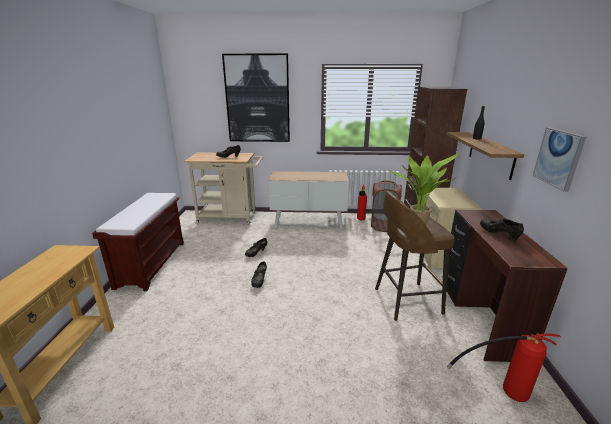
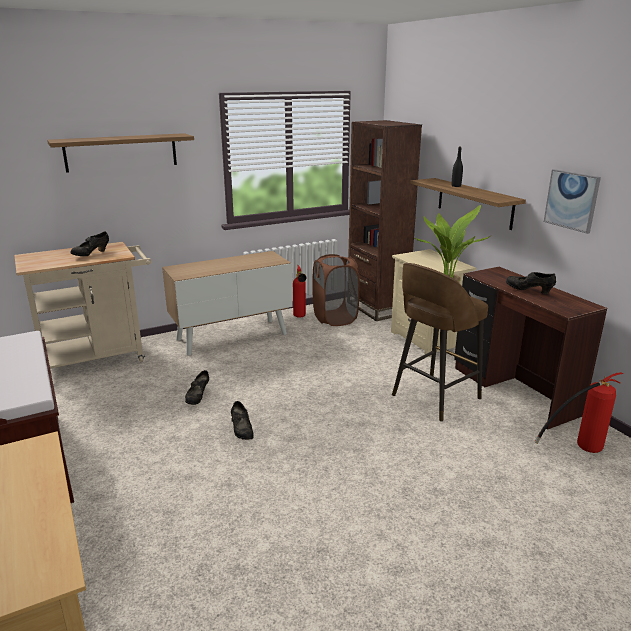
camera: 30 degrees left, 0 degrees up
(257, 99) = (121, 152): picture -> shelf

